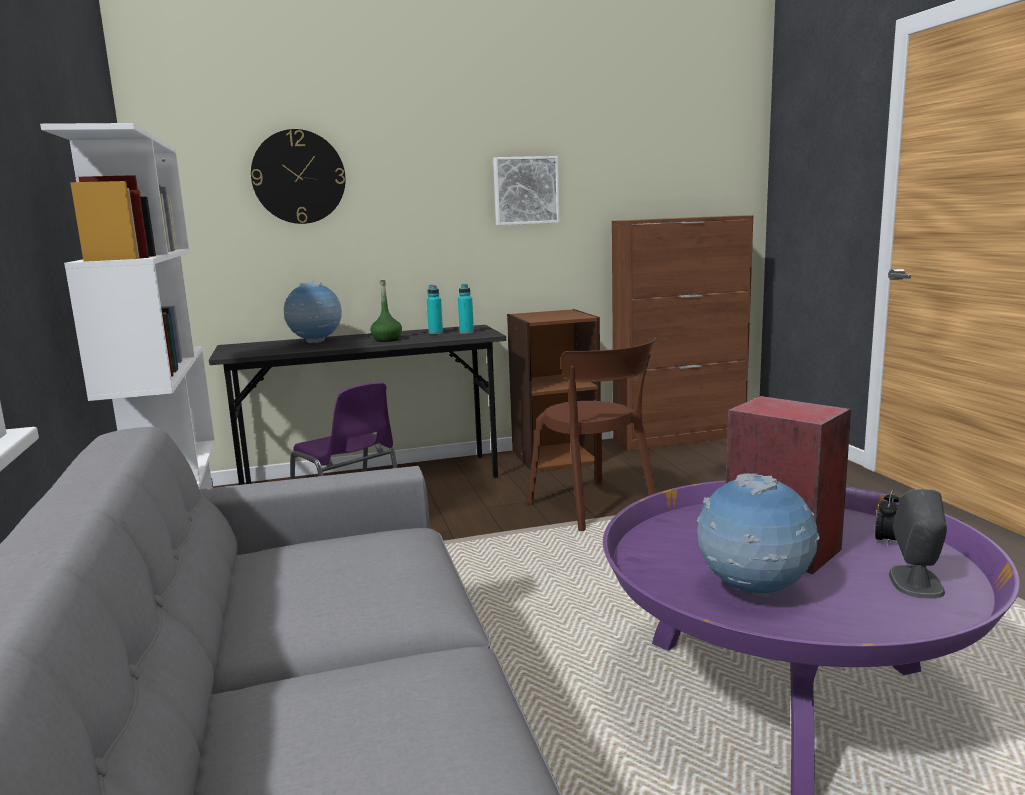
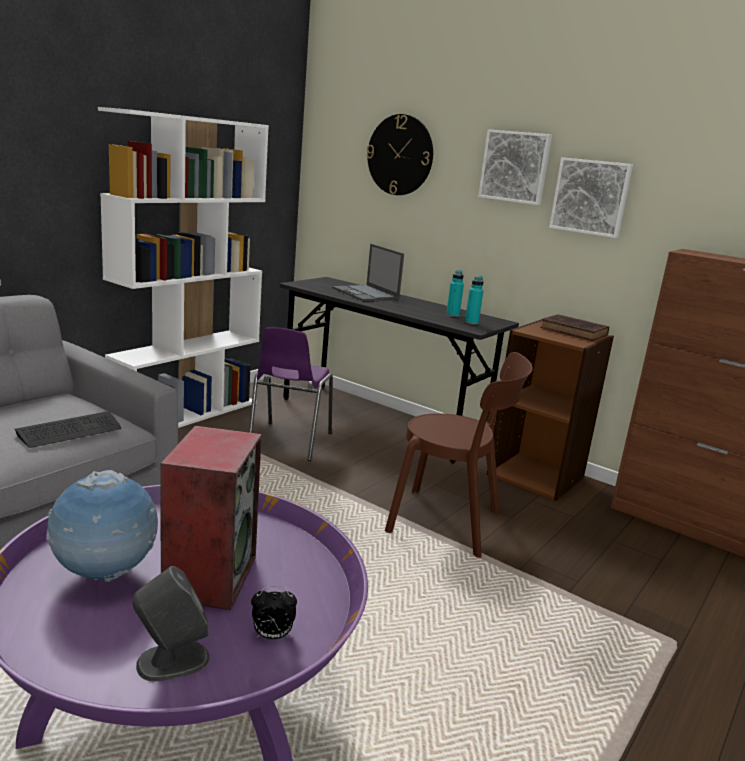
camera: 50 degrees right, 5 degrees up
(316, 342) = (366, 293): globe -> laptop
(387, 340) = (404, 307): green bottle -> none
(406, 556) = (70, 431): none -> keyboard
(445, 172) = (515, 167): none -> picture
(554, 313) = (575, 332): none -> brown book
(595, 507) = (450, 523): brown chair -> brown chair turned 90 degrees counterclockwise

